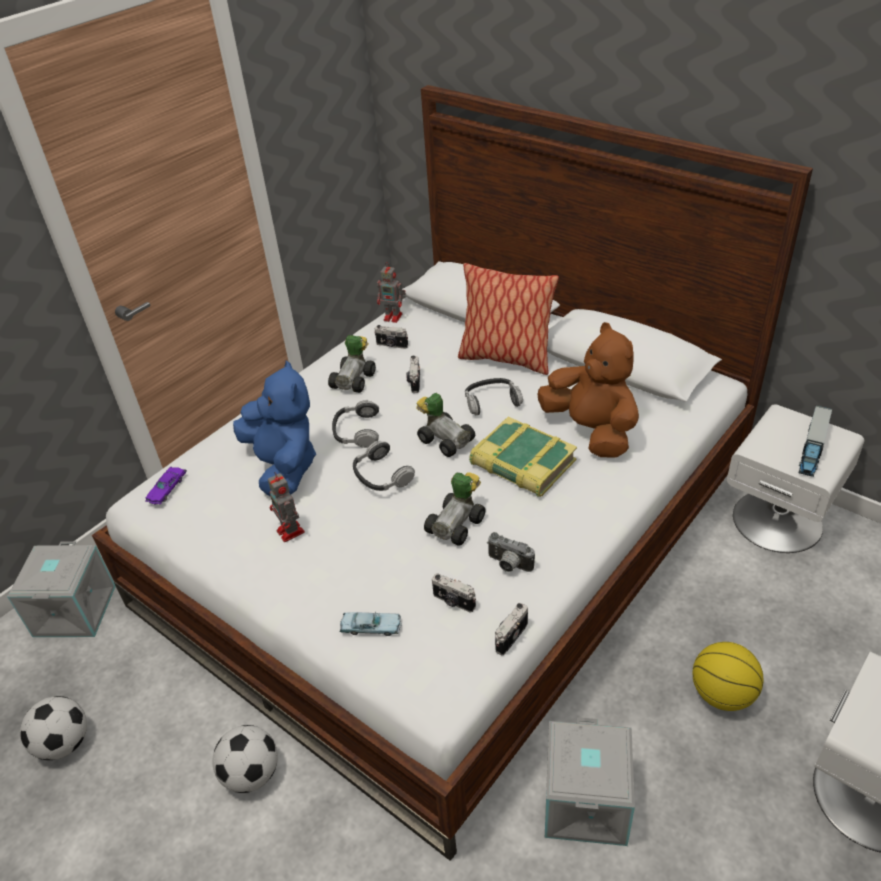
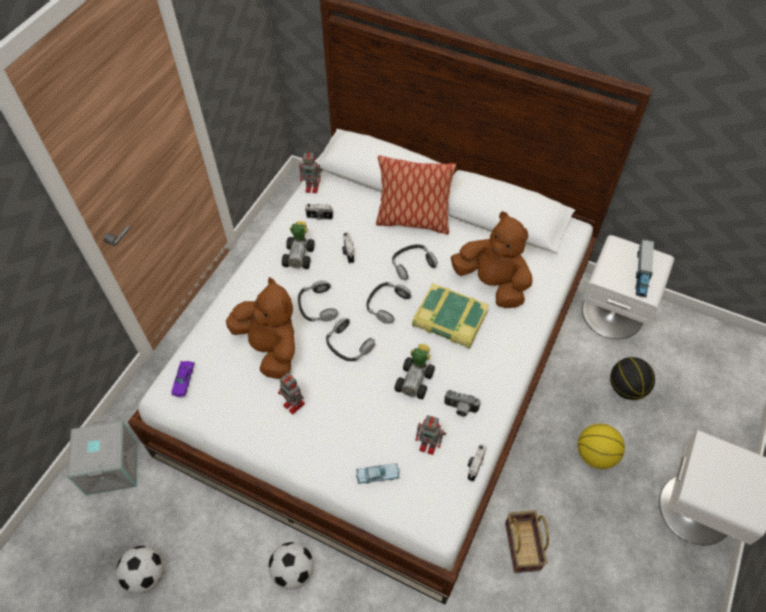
camera: 15 degrees left, 15 degrees up
(283, 467) = (270, 348): blue plush toy -> brown plush toy
(445, 438) = (386, 304): toy car -> headphones
(453, 602) = (429, 445): camera -> toy robot
(587, 802) = (523, 547): grey storage box -> basket
(784, 614) = (626, 388): none -> basketball

